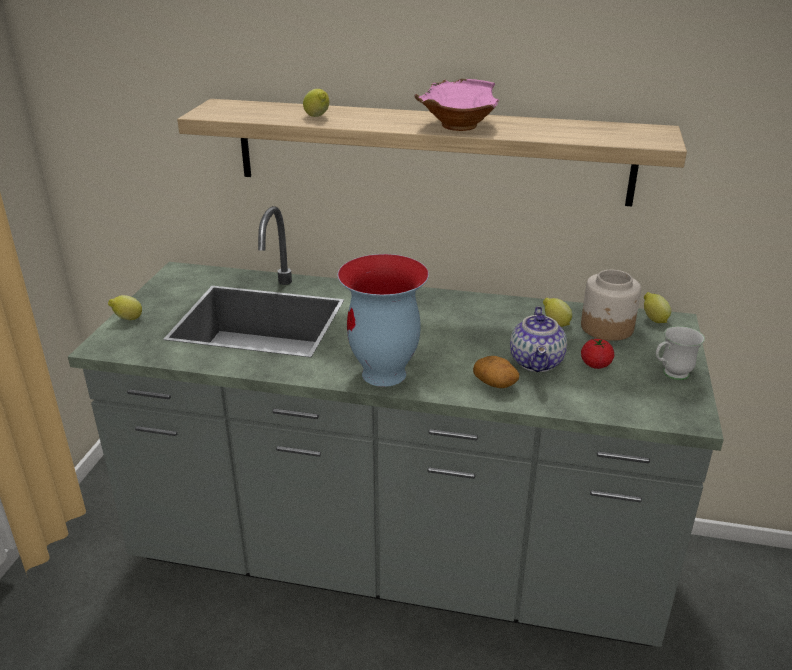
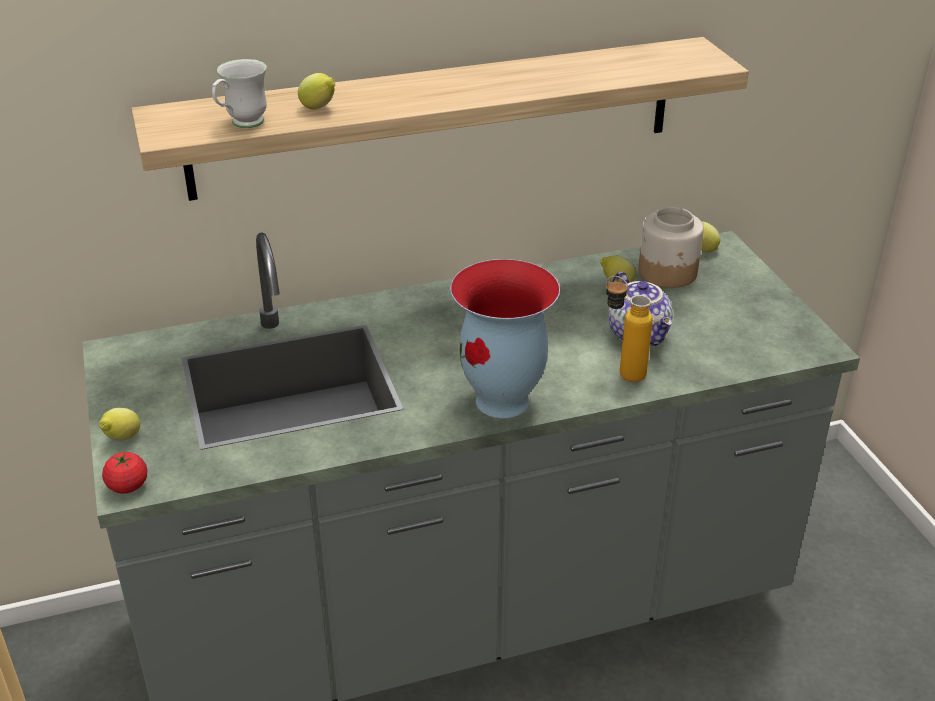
camera: 30 degrees left, 5 degrees up
(456, 126) = (493, 87): pink bowl -> none
(496, 383) = (622, 371): potato -> bottle
(595, 365) = (693, 318): tomato -> tomato (128, 486)
(670, 375) = (766, 307): white mug -> white mug (241, 125)

